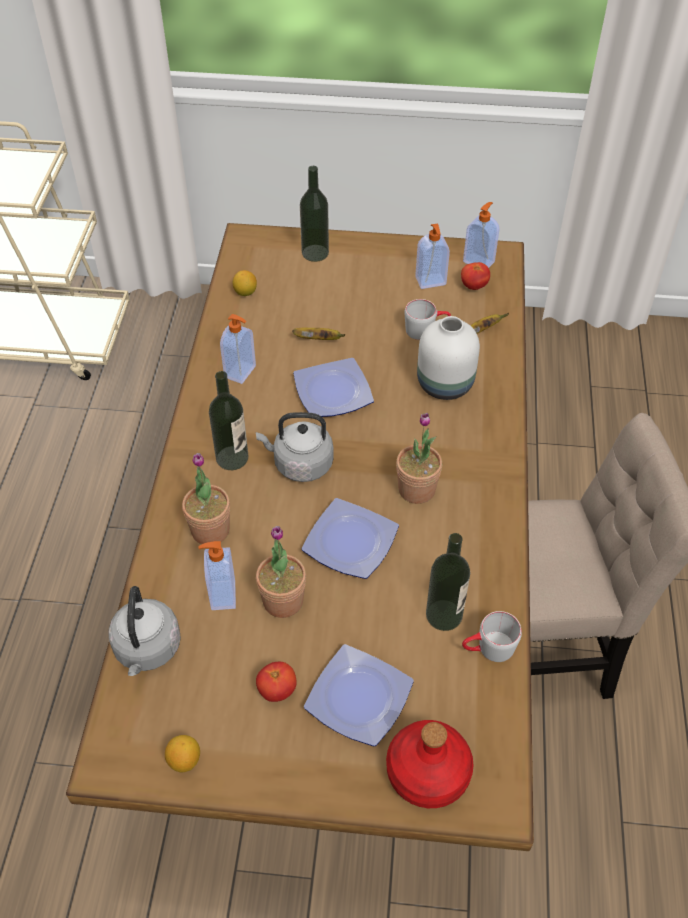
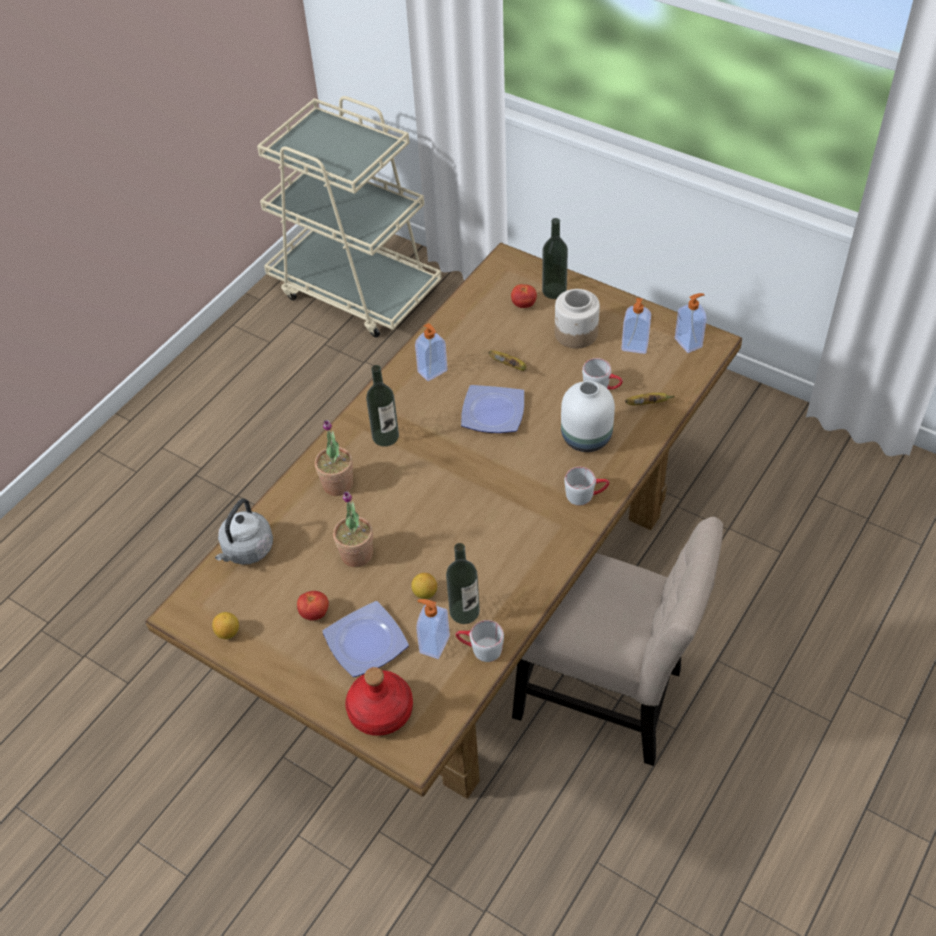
camera: 30 degrees right, 0 degrees up
(221, 595) = (317, 533): soap dispenser -> soap dispenser (433, 644)
(245, 292) = (477, 307): lemon -> lemon (425, 593)
(300, 464) = (432, 459): grey kettle -> none
(351, 544) = (431, 533): plate -> none
(365, 287) = (576, 334): none -> jar
(416, 489) = (507, 512): potted plant -> none
(473, 286) = (669, 363): tomato -> tomato (524, 304)
(484, 441) = (586, 494): none -> grey mug

